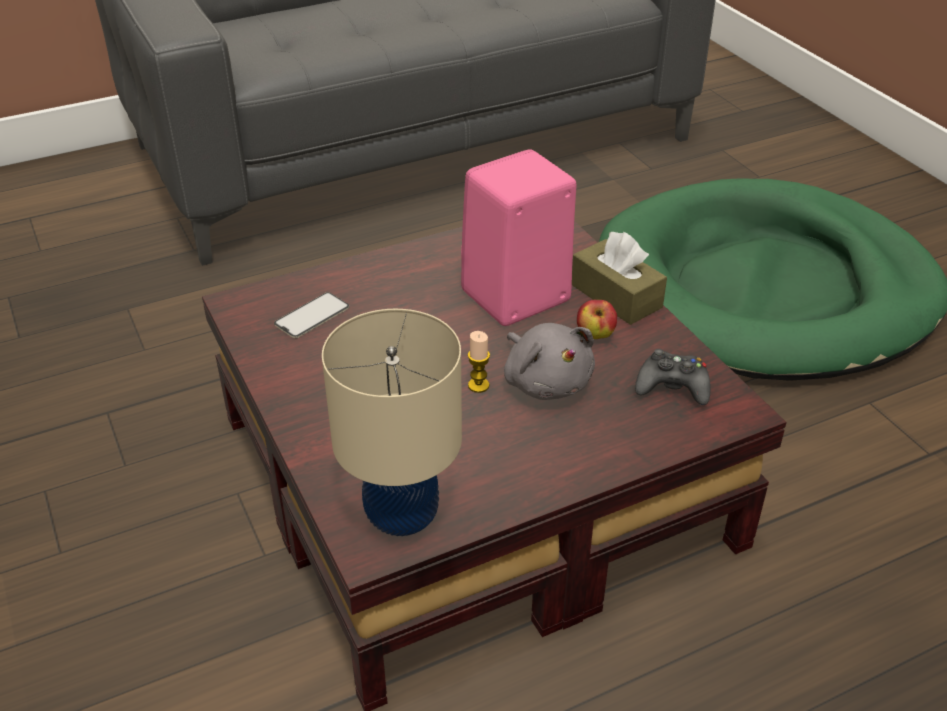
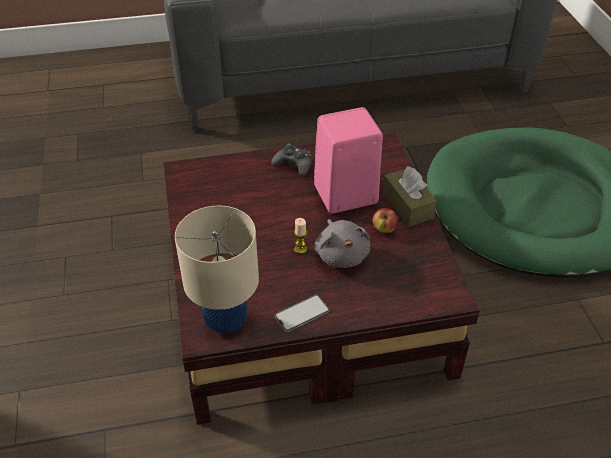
camera: 15 degrees right, 5 degrees up
(312, 315) = (220, 186): phone -> phone (302, 313)
(672, 386) = (418, 272): black game controller -> black game controller (294, 164)

